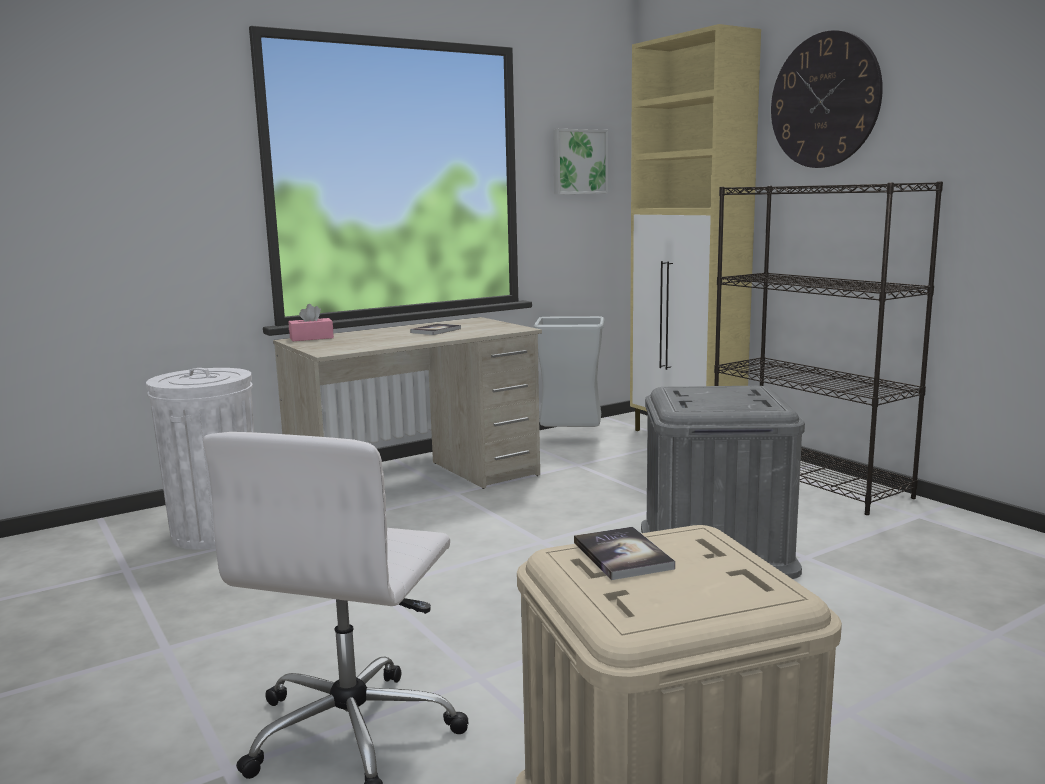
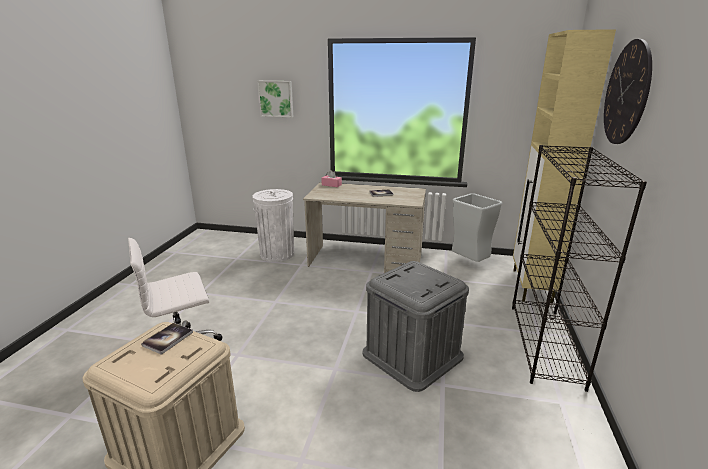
camera: 45 degrees right, 10 degrees up
(578, 162) = (517, 106): picture -> picture (276, 98)

